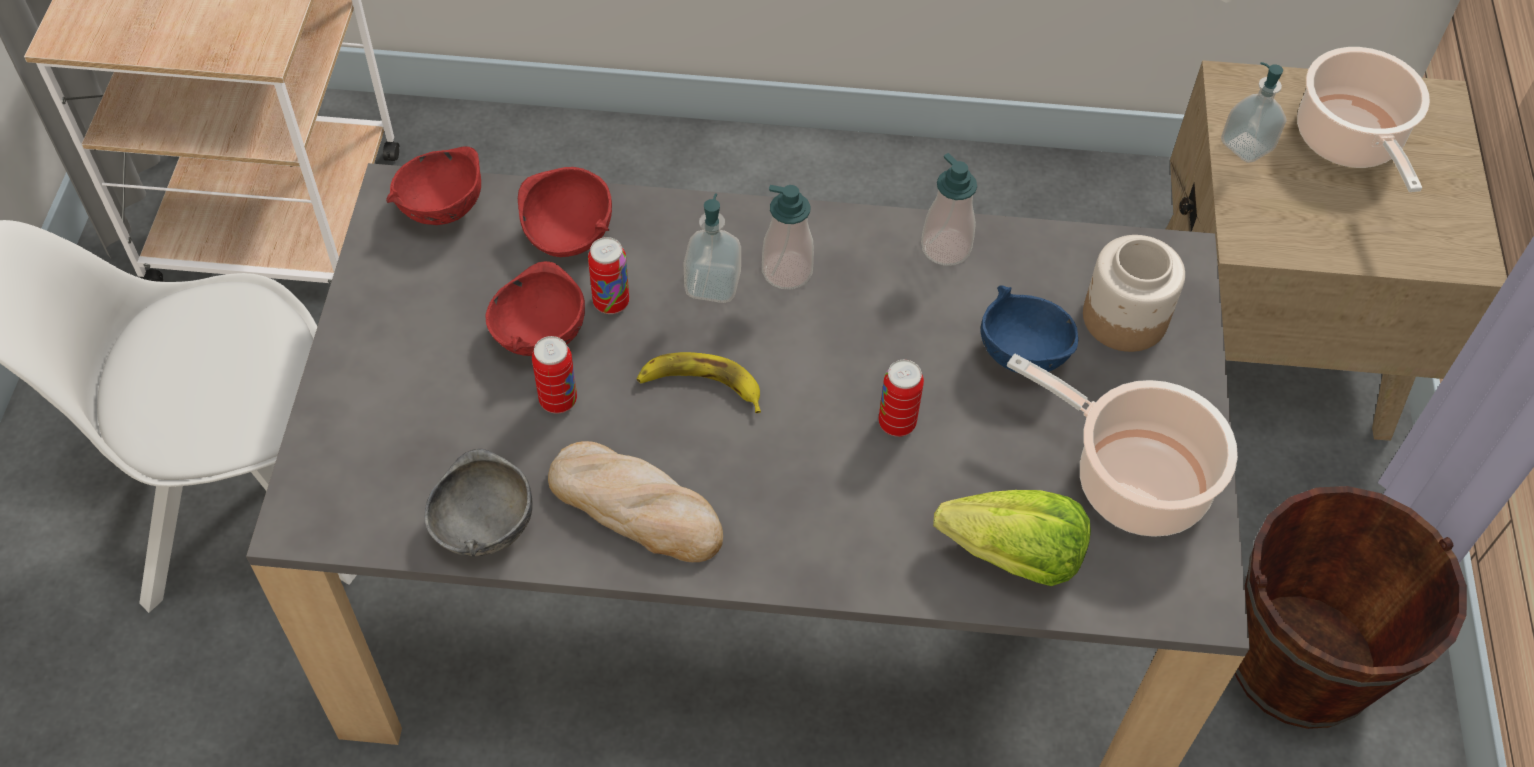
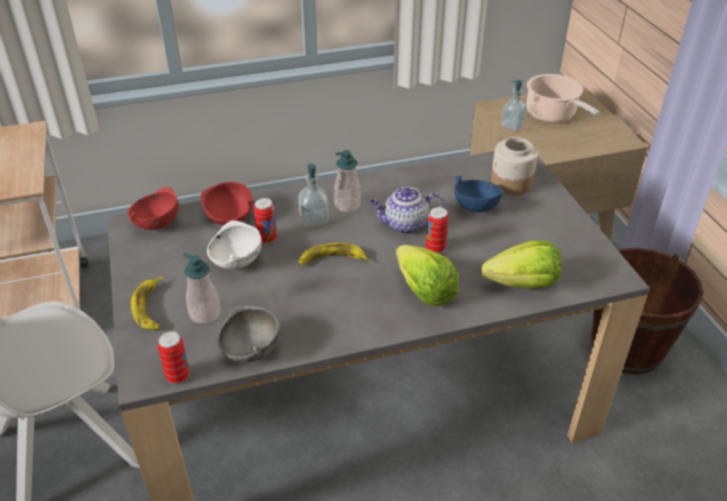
camera: 20 degrees left, 15 degrees down
(362, 386) = (150, 308): none -> banana
(538, 335) = (236, 261): red bowl -> white bowl
(558, 400) = (261, 285): can -> can (178, 376)
(637, 506) = (328, 317): bread -> none
(828, 510) = (424, 291): none -> lettuce
(868, 352) = (404, 225): none -> teapot
(946, 248) = (416, 178): soap dispenser -> soap dispenser (205, 314)
(1132, 480) = (555, 240): cooking pot -> none

